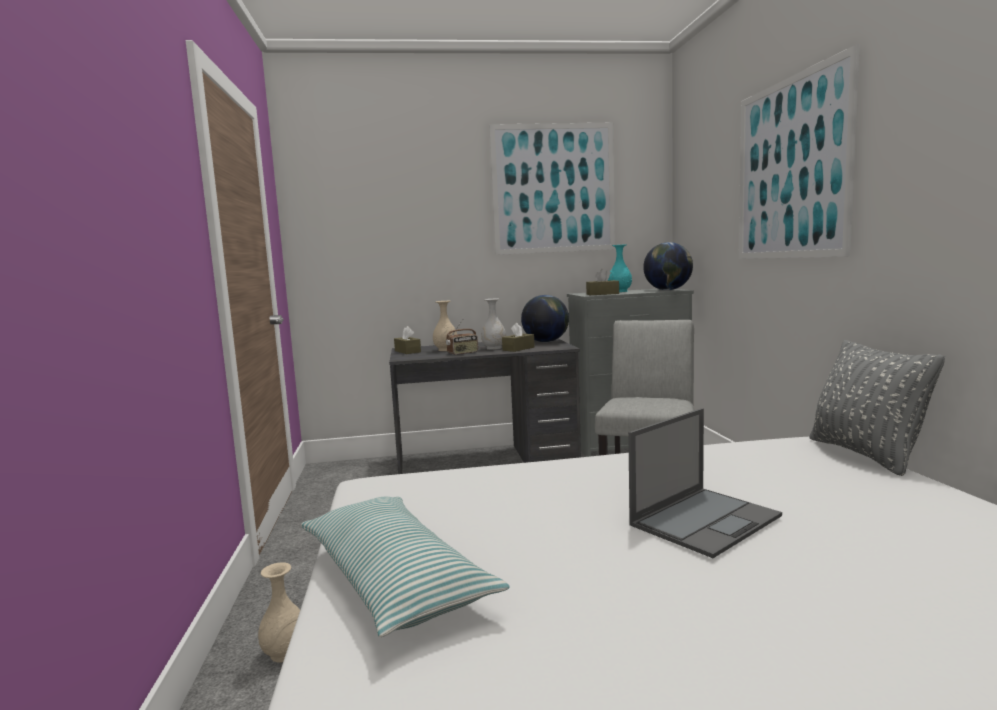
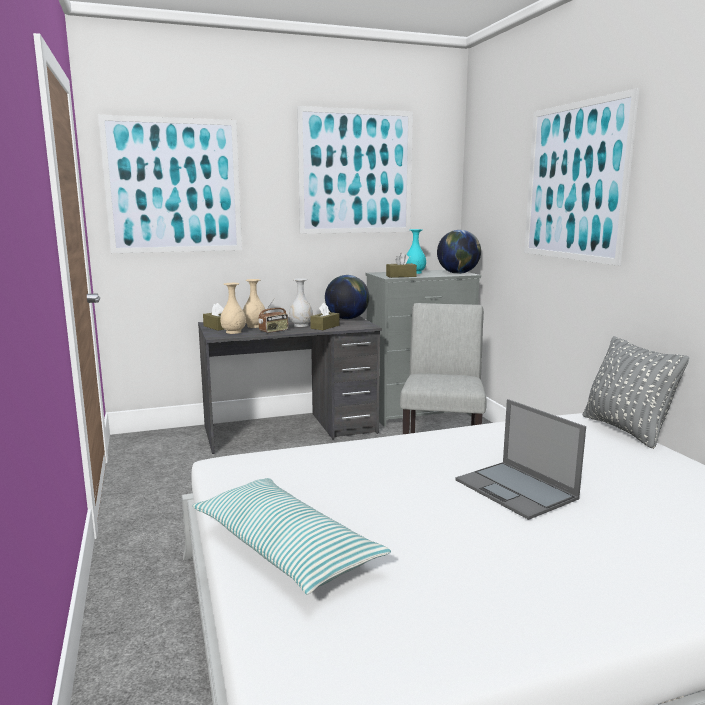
camera: 10 degrees left, 5 degrees up
(285, 653) = (156, 613): beige vase -> beige vase (234, 332)
(366, 211) = (174, 186): none -> picture
(706, 520) = (517, 490): laptop -> laptop turned 105 degrees clockwise

